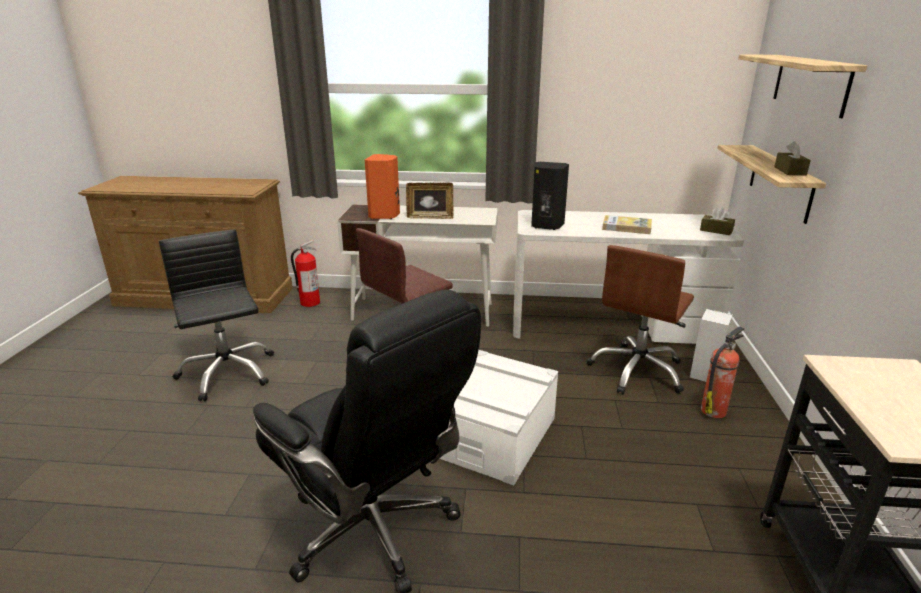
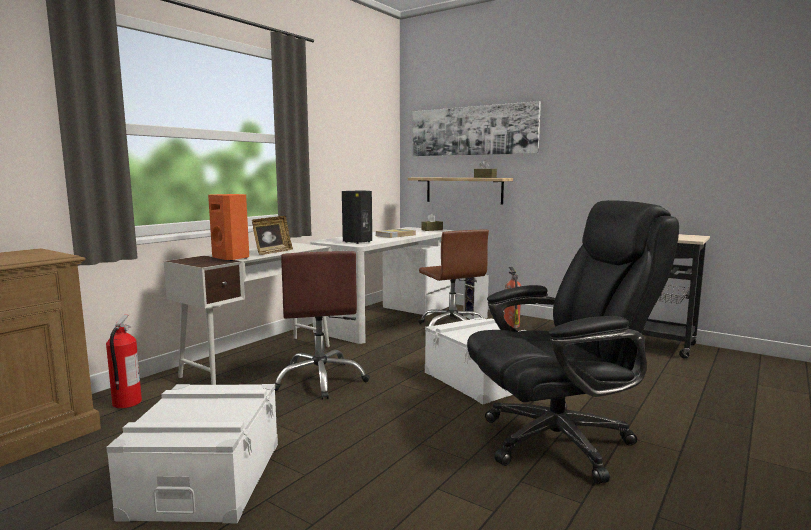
camera: 60 degrees left, 15 degrees down
(227, 373) = (205, 478): black office chair -> white storage box
(810, 83) = (472, 131): shelf -> picture

